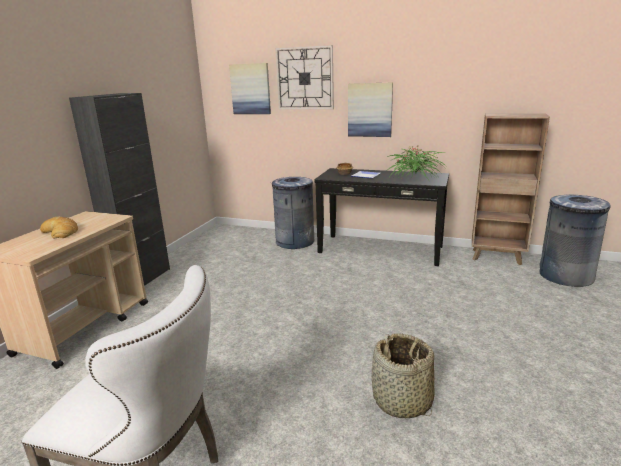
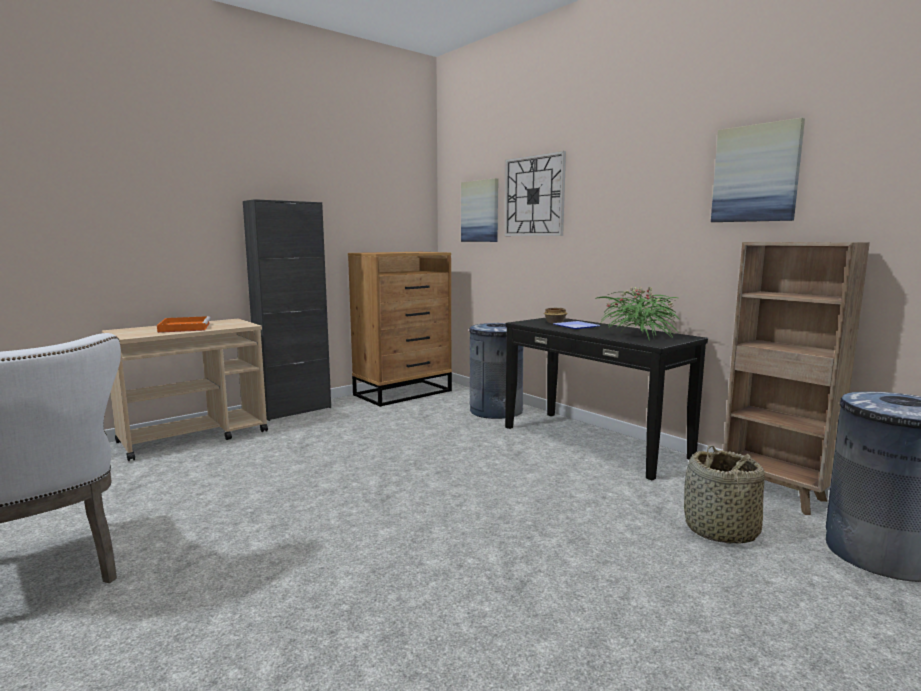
camera: 30 degrees right, 10 degrees down
(61, 232) = (184, 327): bread -> orange tray
(209, 242) = (404, 393): none -> brown dresser
(370, 110) = (605, 237): picture -> picture (756, 173)
(402, 401) = (357, 611): basket -> basket (720, 530)

